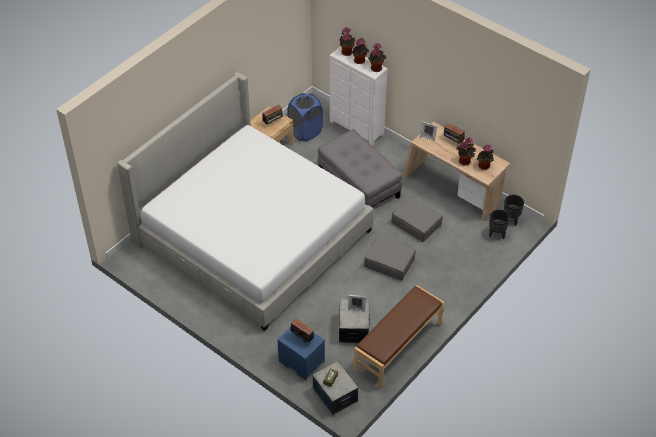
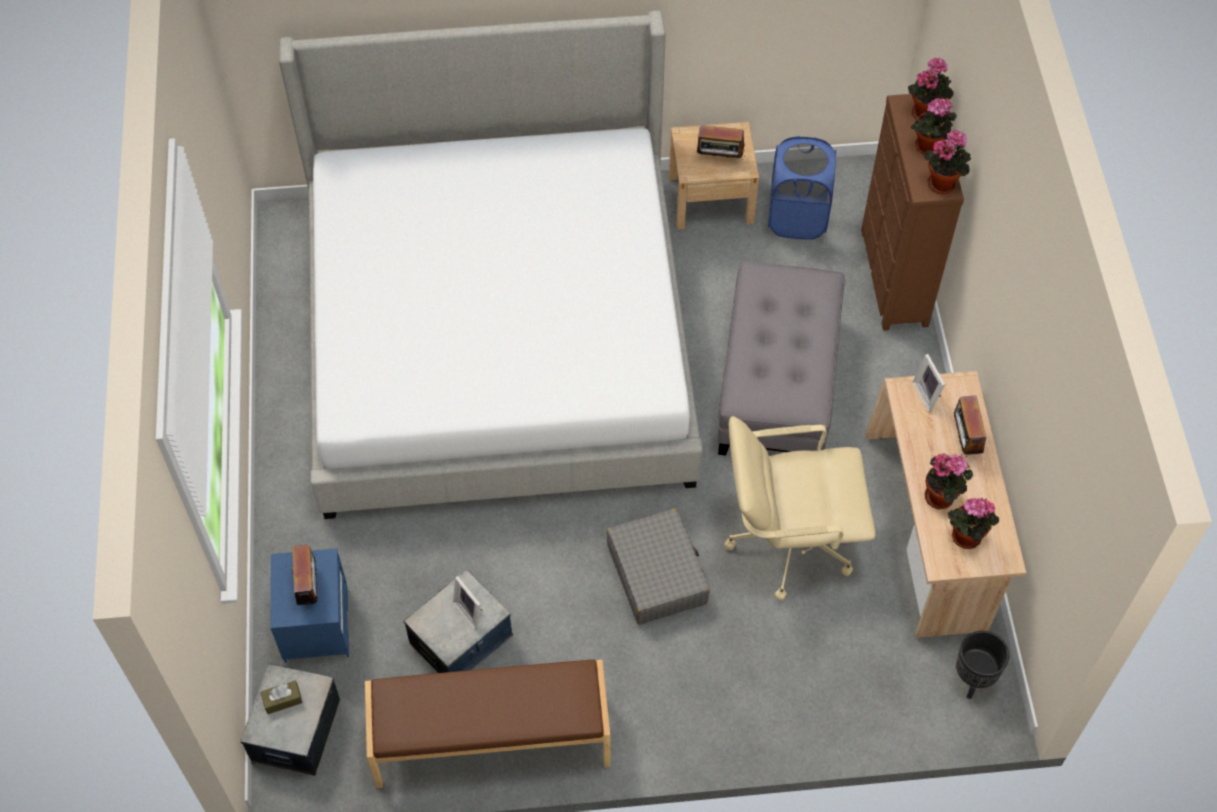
camera: 45 degrees right, 10 degrees up
(356, 128) = (892, 278): white dresser -> brown dresser
(416, 223) = (788, 540): grey suitcase -> beige office chair
(496, 234) = (910, 685): black planter -> none

